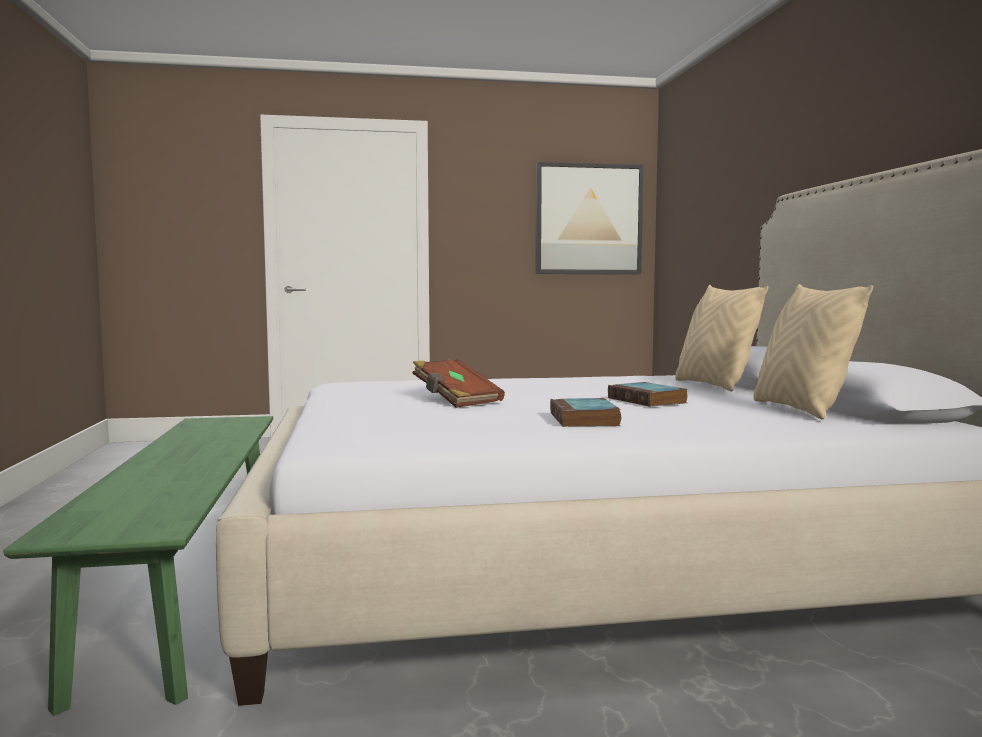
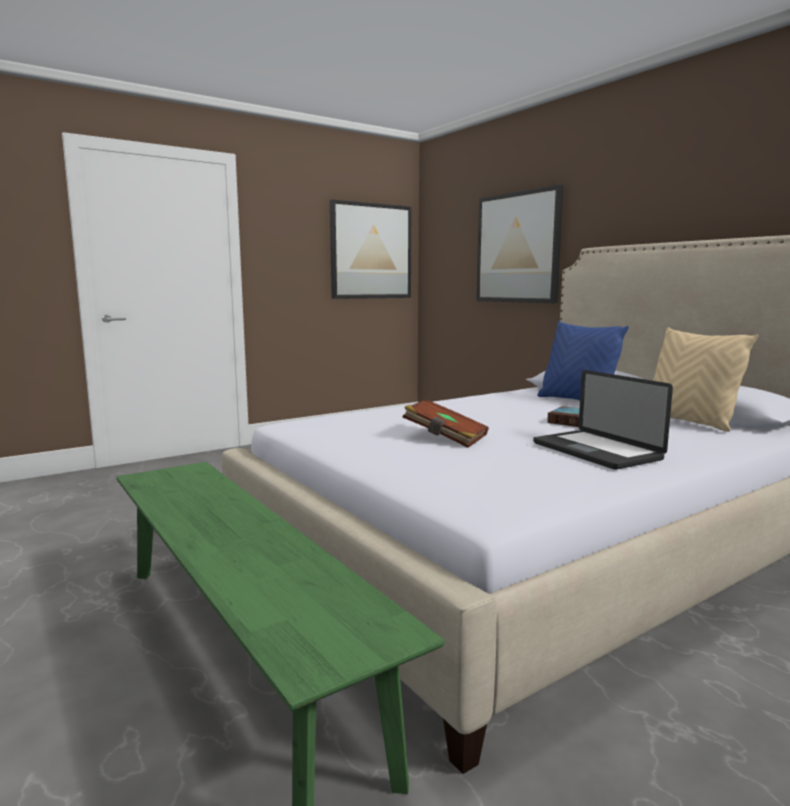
camera: 25 degrees left, 5 degrees up
(585, 420) = (595, 451): book -> laptop
(714, 386) = (577, 401): beige pillow -> blue pillow
(736, 203) = (518, 248): none -> picture

